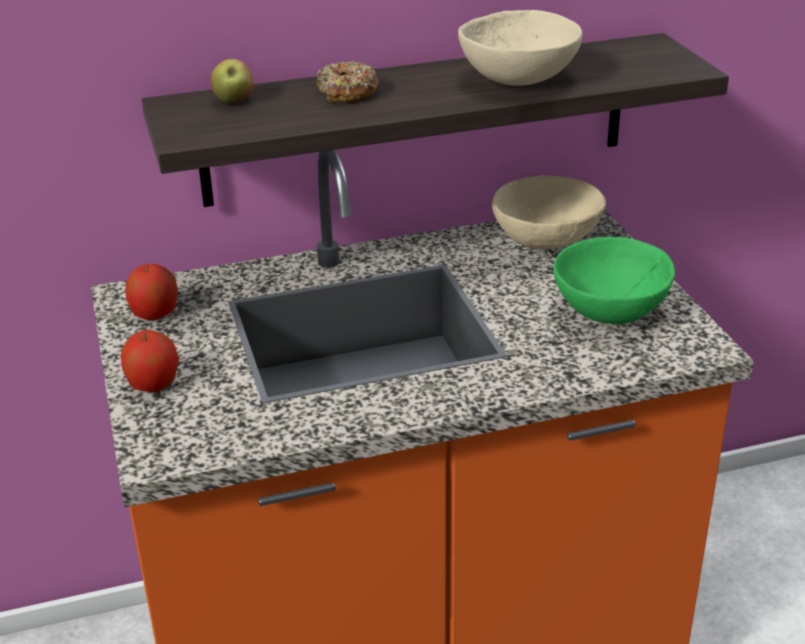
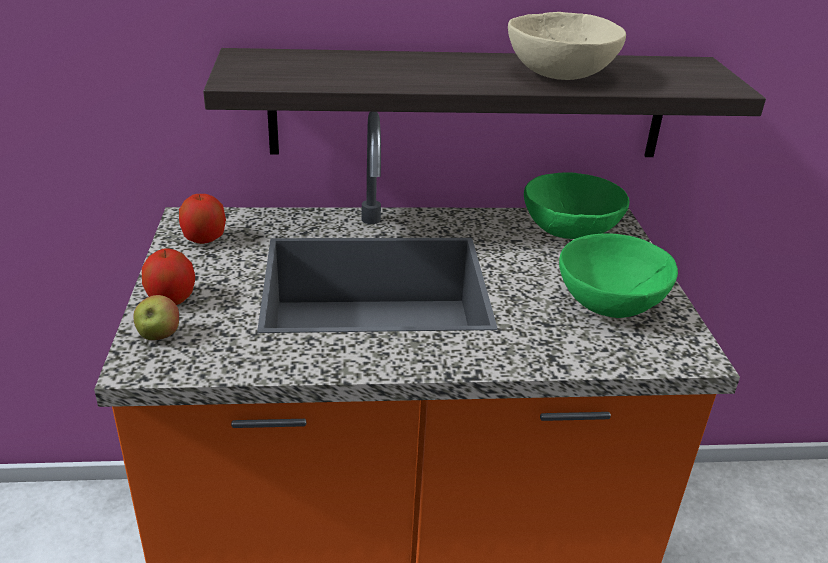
camera: 10 degrees right, 0 degrees up
(233, 101) = (295, 60): apple -> apple (159, 336)
(347, 93) = (398, 66): donut -> none
(547, 240) = (571, 231): beige bowl -> green bowl

